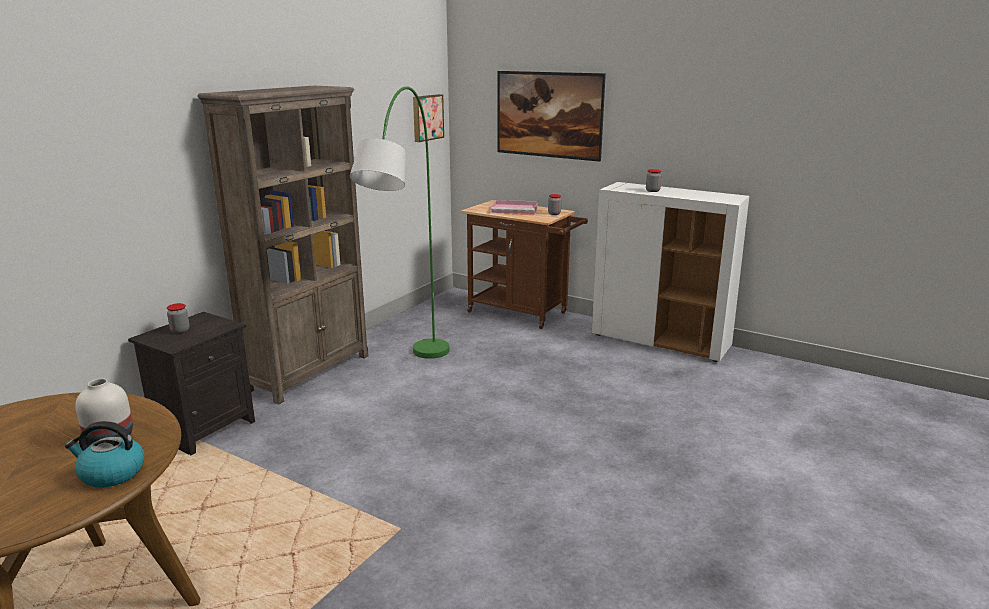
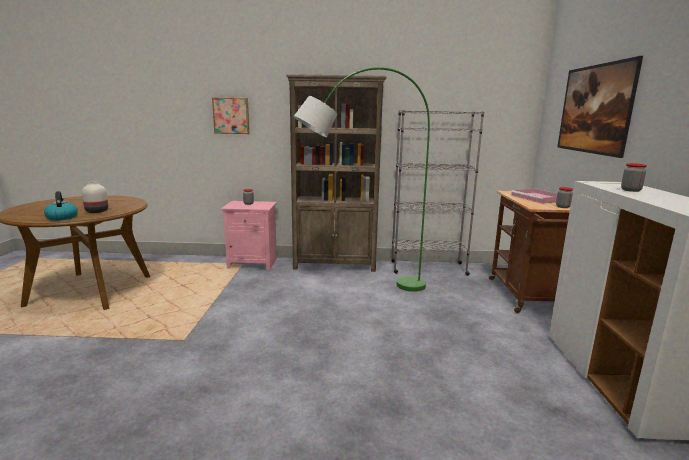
camera: 60 degrees right, 5 degrees down
(205, 429) = (253, 263): black nightstand -> pink nightstand
(401, 327) = (427, 268): none -> grey bookcase
(427, 117) = (508, 114): picture -> picture (231, 115)

